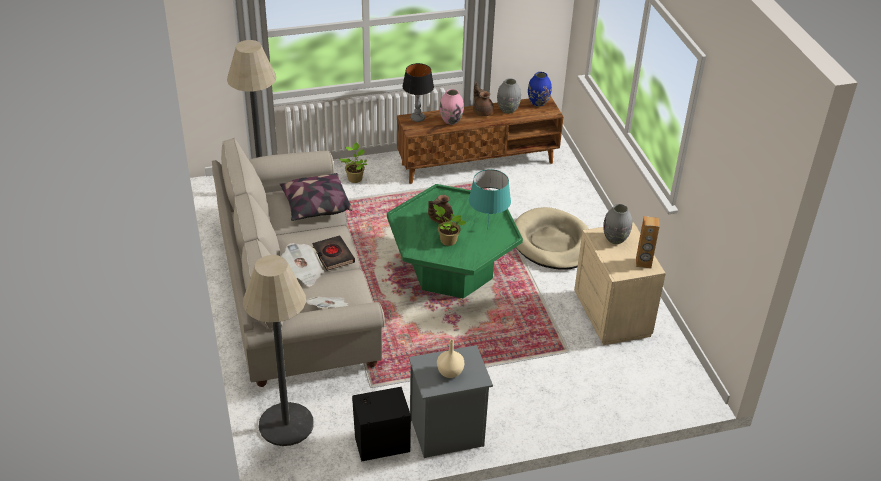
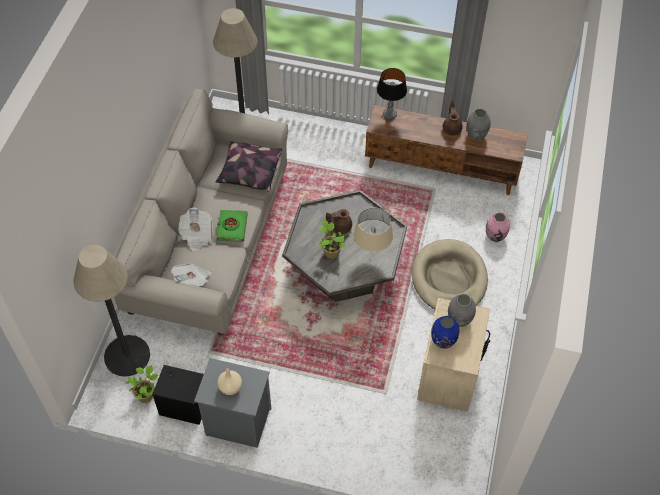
camera: 30 degrees right, 15 degrees up
(333, 255) = (232, 227): black book -> green book
(355, 178) = (327, 143): potted plant -> potted plant (146, 395)
(451, 120) = (417, 128): pink vase -> pink vase (495, 236)
(451, 271) = (343, 270): green coffee table -> grey coffee table
(487, 230) = (371, 255): turquoise table lamp -> beige table lamp
(538, 103) = (510, 137): blue vase -> blue vase (443, 341)
(643, 263) = (465, 356): brown speaker -> none

